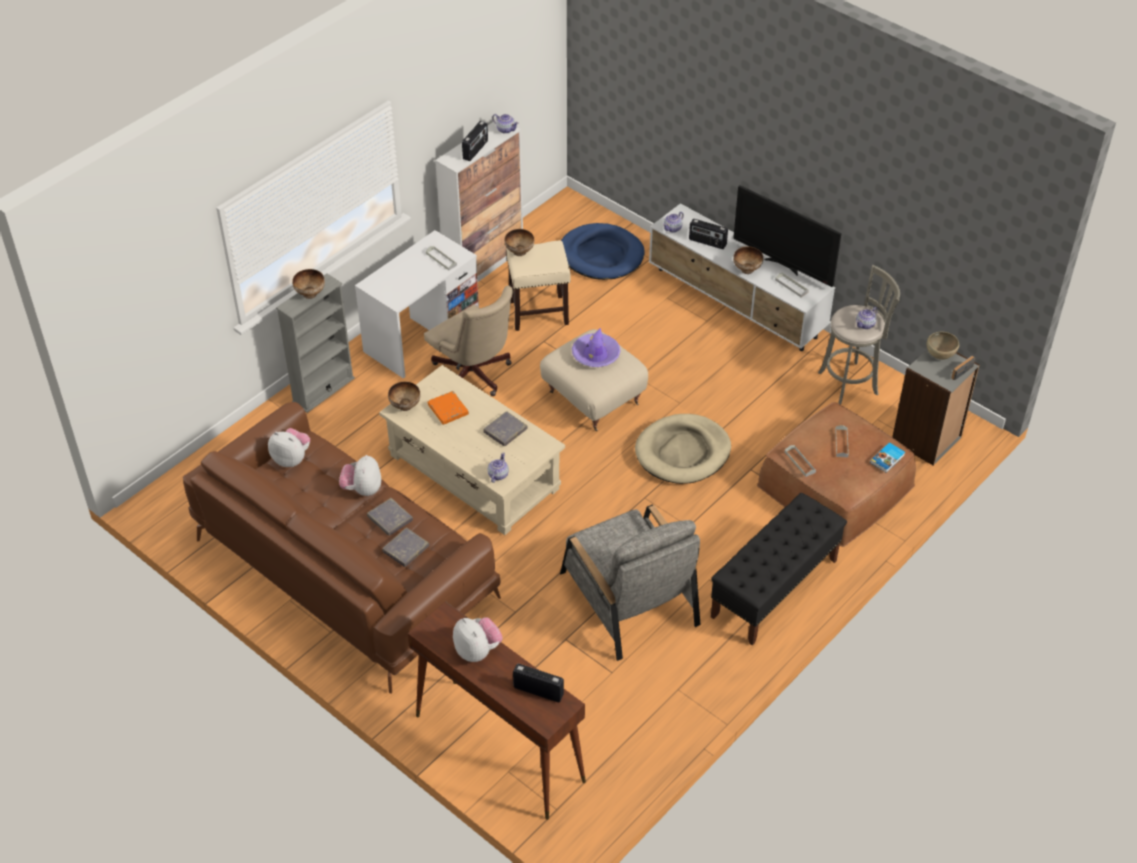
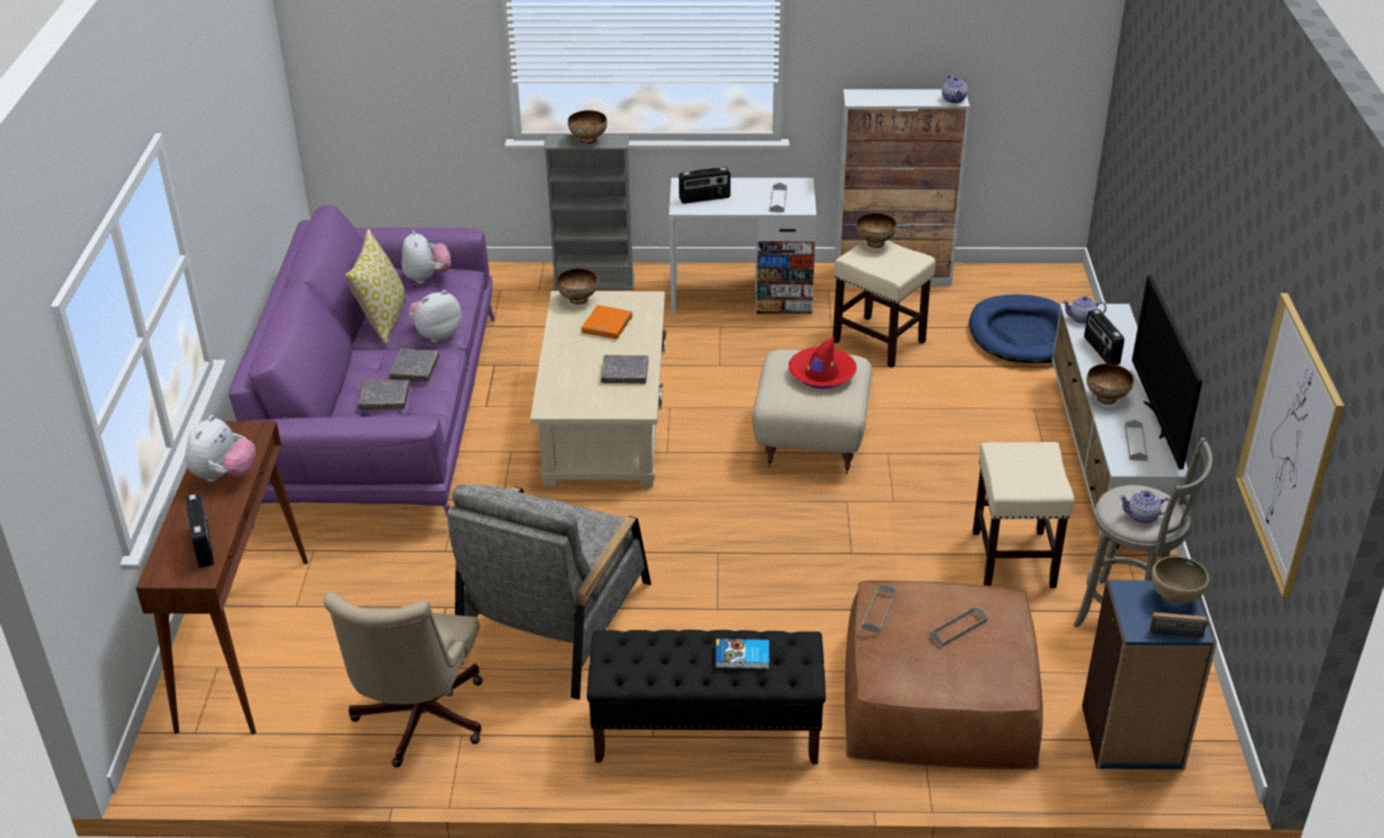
camera: 50 degrees right, 10 degrees down
(314, 505) = (382, 320): none -> pillow
(344, 567) = (384, 413): brown sofa -> purple sofa
(474, 376) = (733, 352): beige office chair -> beige office chair (417, 723)
(476, 150) = (894, 100): radio -> radio (705, 198)
(498, 475) = (556, 400): teapot -> none
(596, 355) = (822, 374): purple hat -> red hat
(683, 452) = (823, 543): beige dog bed -> none
(772, 391) = (1014, 560): none -> beige stool
(888, 459) = (989, 685): book -> book (742, 657)
(927, 440) = (1132, 738): grey bookcase -> blue bookcase
(962, 247) = (1288, 445): none -> picture

